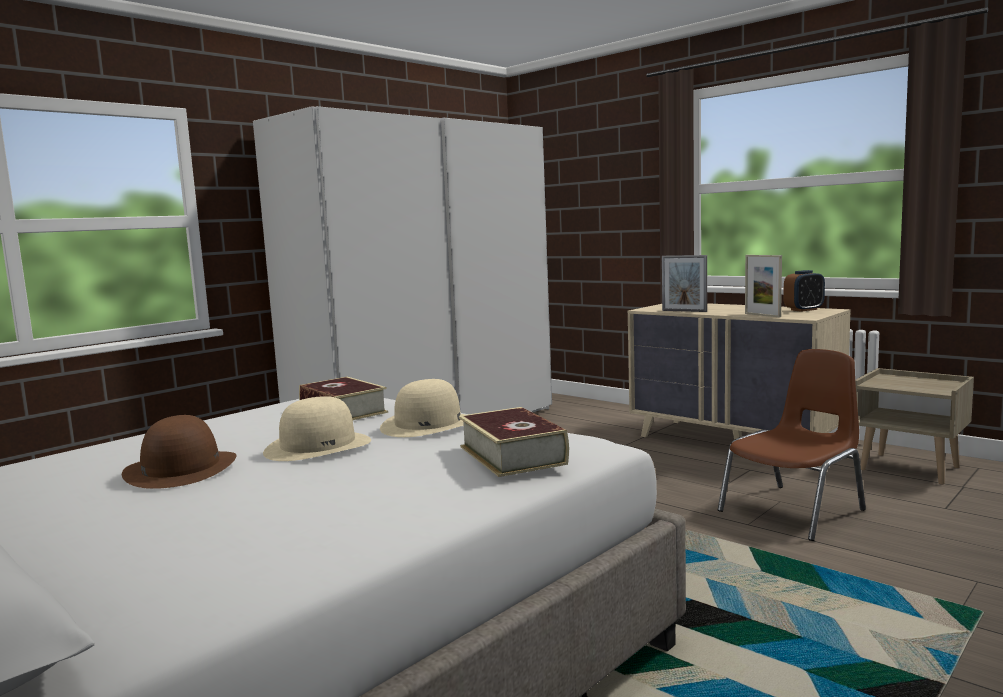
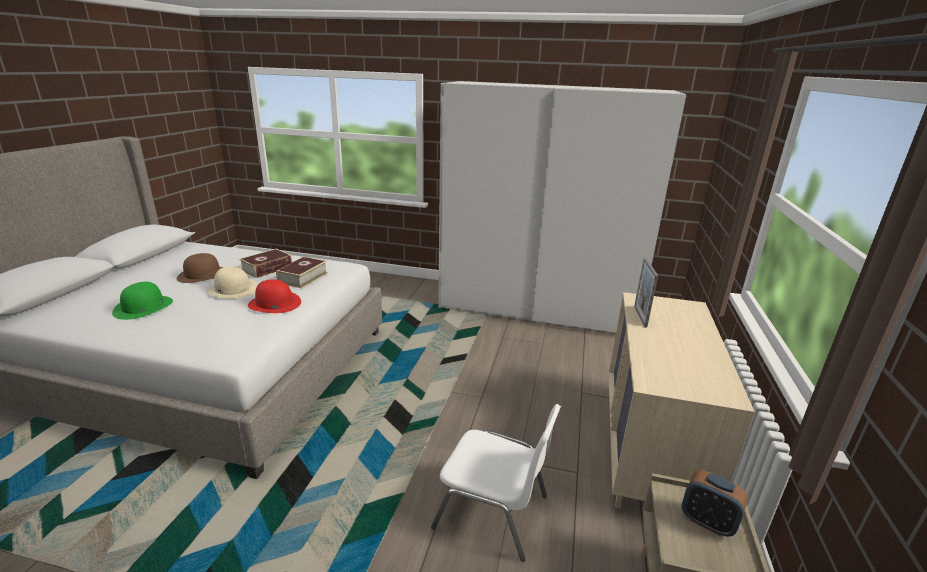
camera: 60 degrees right, 15 degrees up
(284, 508) = (143, 307): none -> green hat
(428, 424) = (274, 303): beige hat -> red hat
(512, 455) = (202, 336): book -> book (267, 268)
(762, 315) = (645, 358): picture frame -> none
(794, 510) = (493, 512): brown chair -> white chair
(804, 310) = (712, 379): alarm clock -> alarm clock (707, 522)

